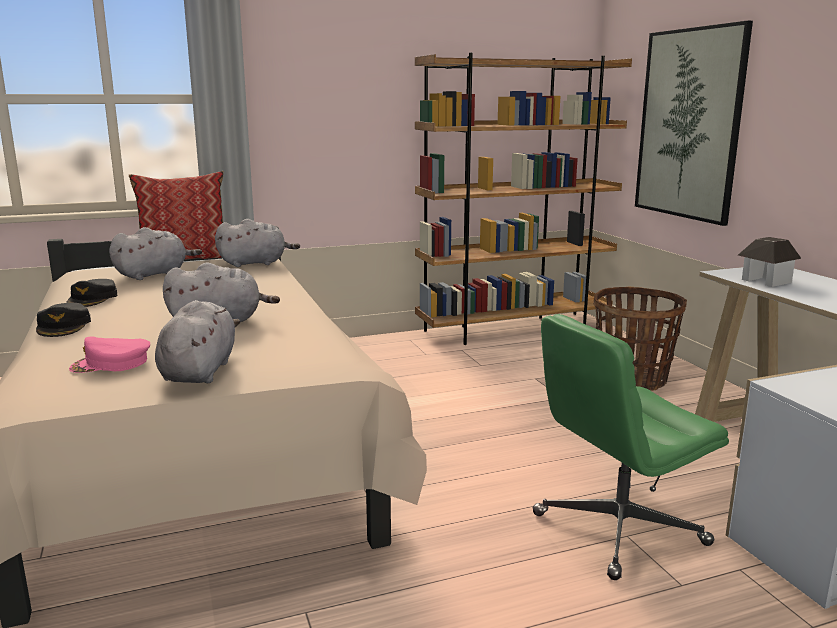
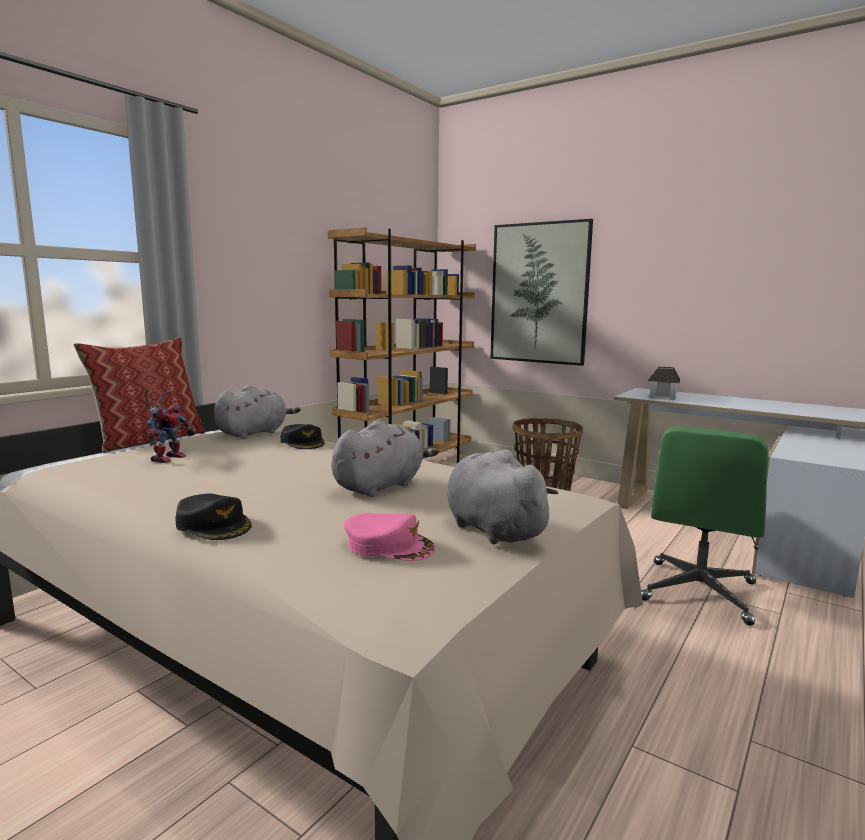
camera: 35 degrees left, 5 degrees down
(93, 299) = (163, 492): black cap -> black cap (303, 442)
(111, 364) = (389, 546): pink cap -> pink cap turned 105 degrees counterclockwise
(154, 274) = (168, 458): grey plush toy -> toy robot

